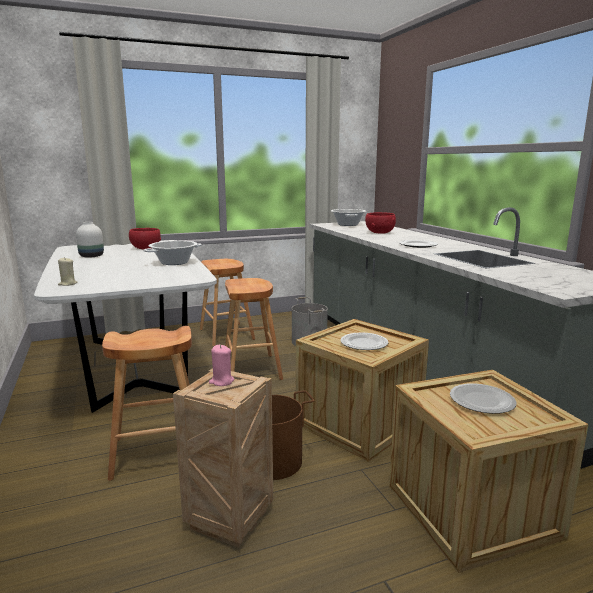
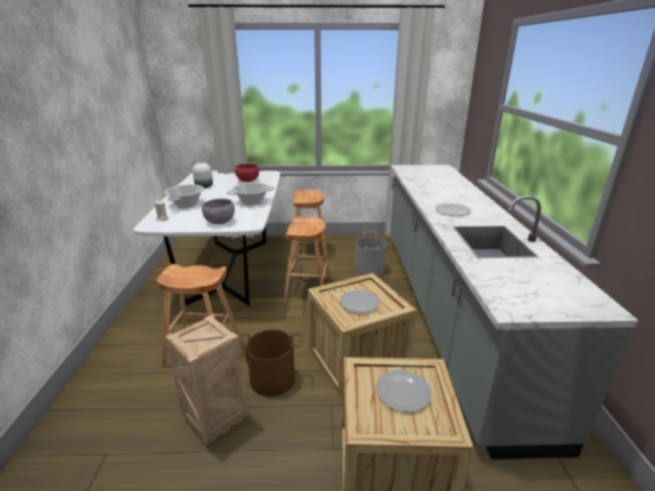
camera: 20 degrees right, 10 degrees up
(154, 279) = (220, 222): none -> grey bowl
(221, 381) = (203, 331): pink candle -> none
(347, 224) = (423, 169): cooking pot -> cooking pot (186, 204)
(380, 233) = (438, 186): red bowl -> none

